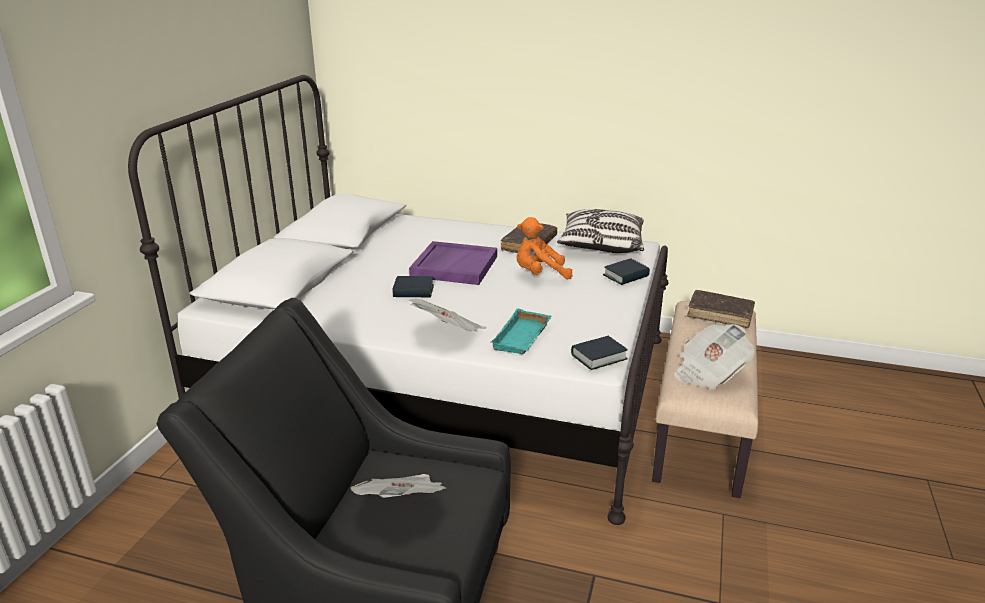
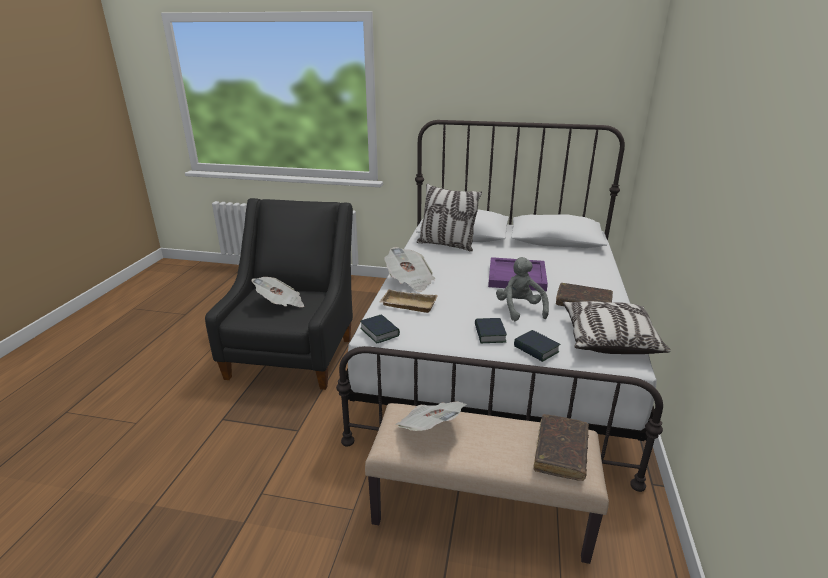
camera: 85 degrees right, 0 degrees up
(325, 299) = (446, 245): none -> pillow
(413, 291) = (467, 267): book -> book (489, 334)
(523, 338) = (407, 305): turquoise tray -> beige tray
(539, 274) = (519, 309): orange plush toy -> grey plush toy

